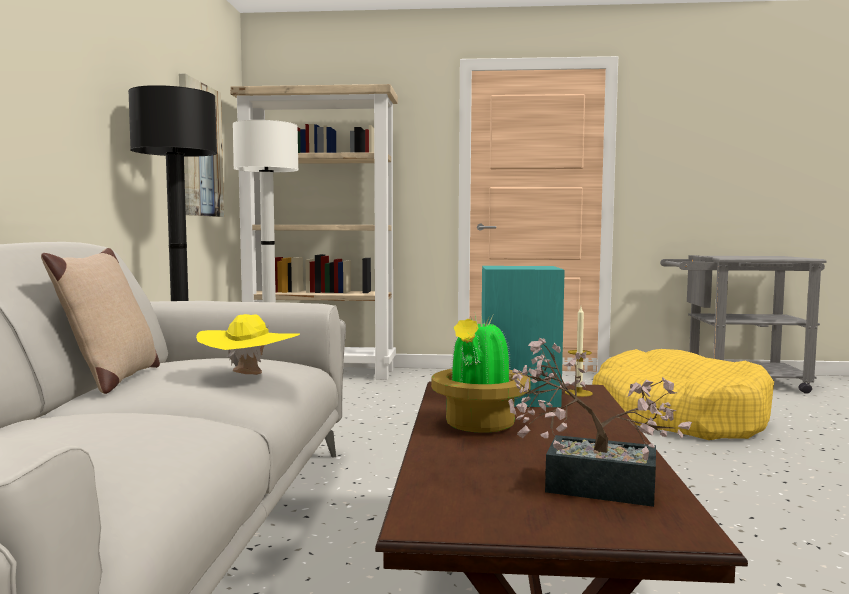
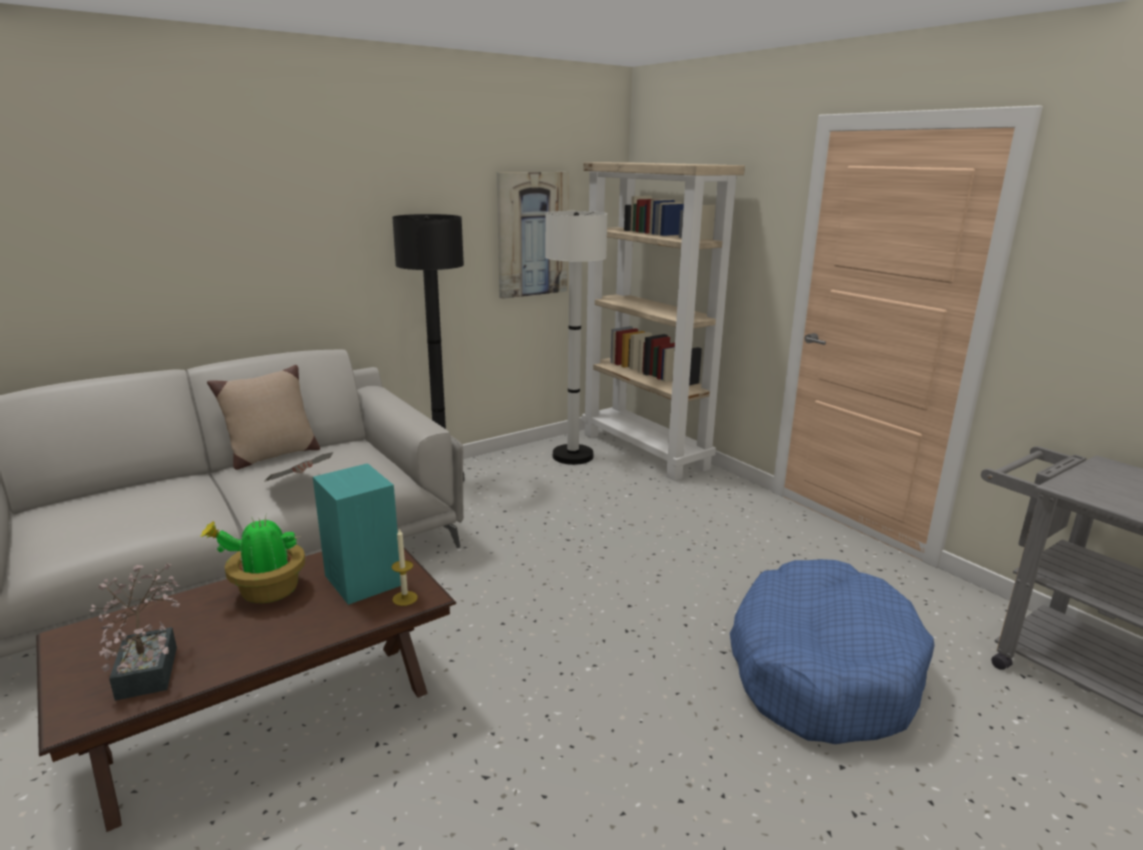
camera: 50 degrees right, 15 degrees up
(249, 377) = (301, 484): yellow hat -> newspaper
(678, 417) = (821, 668): yellow dog bed -> blue dog bed

